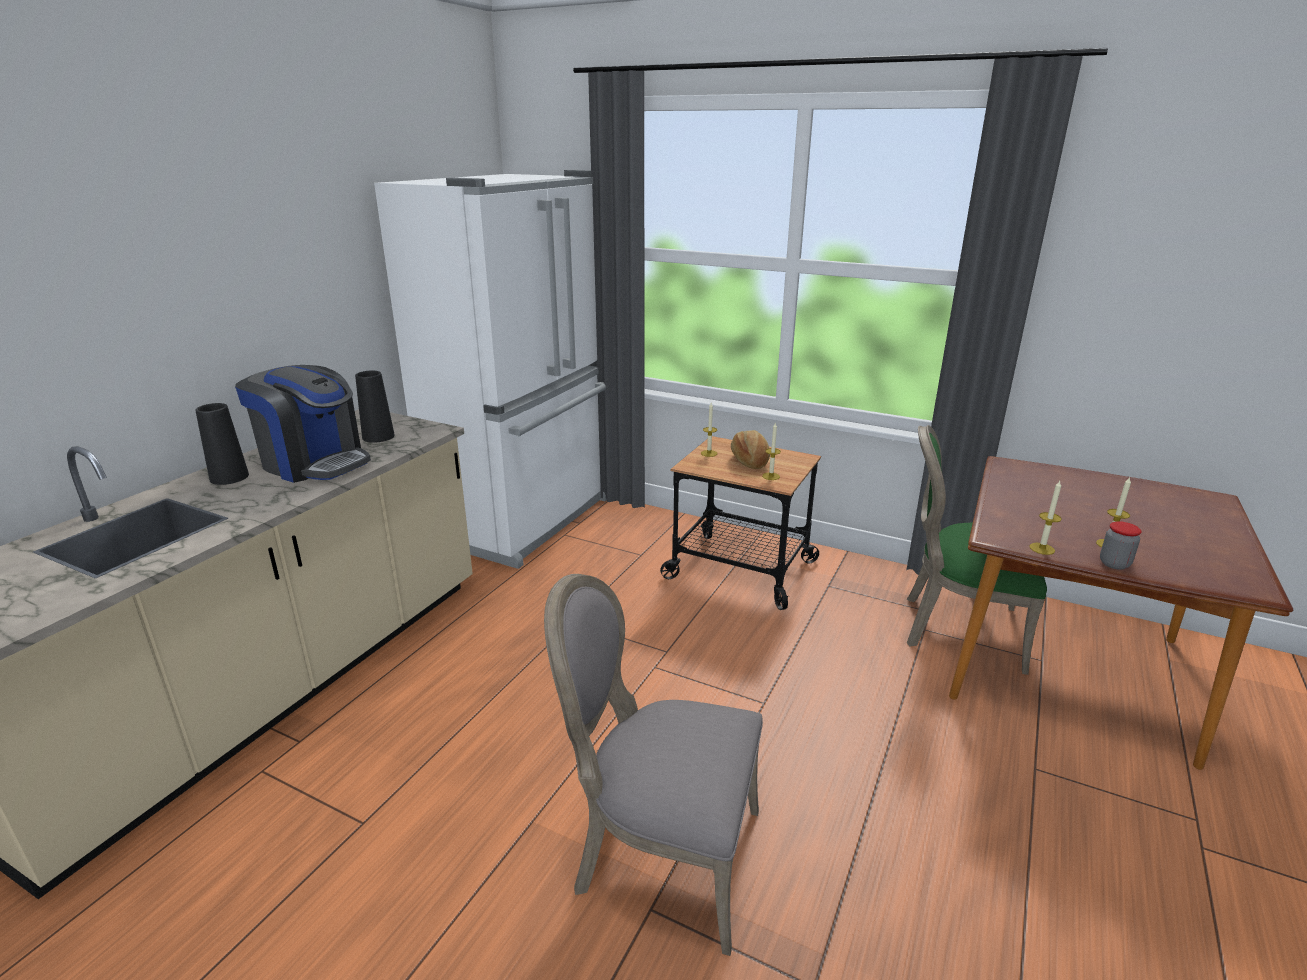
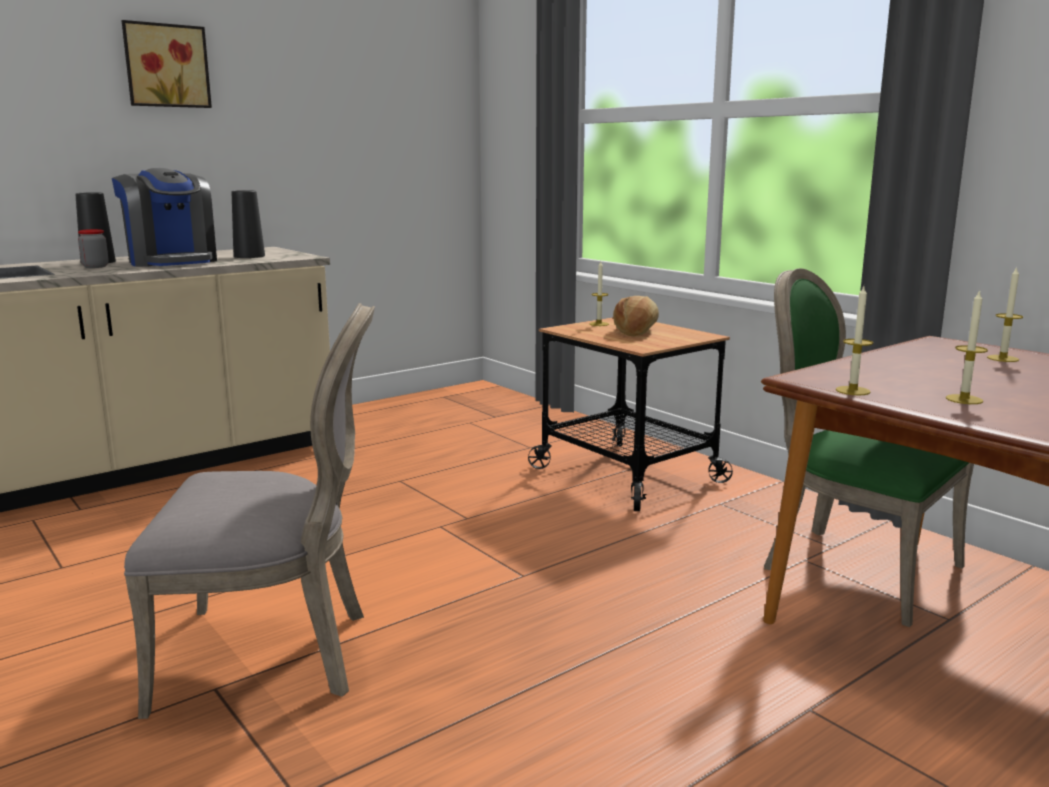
camera: 25 degrees right, 10 degrees down
(243, 240) = (166, 66): none -> picture
(526, 520) = (445, 408): white fridge -> none
(661, 855) = (273, 655): grey chair -> grey chair turned 135 degrees clockwise
(771, 476) = (640, 342): candle -> candle (1002, 358)
(1114, 564) = (939, 411): jar -> jar (95, 267)

